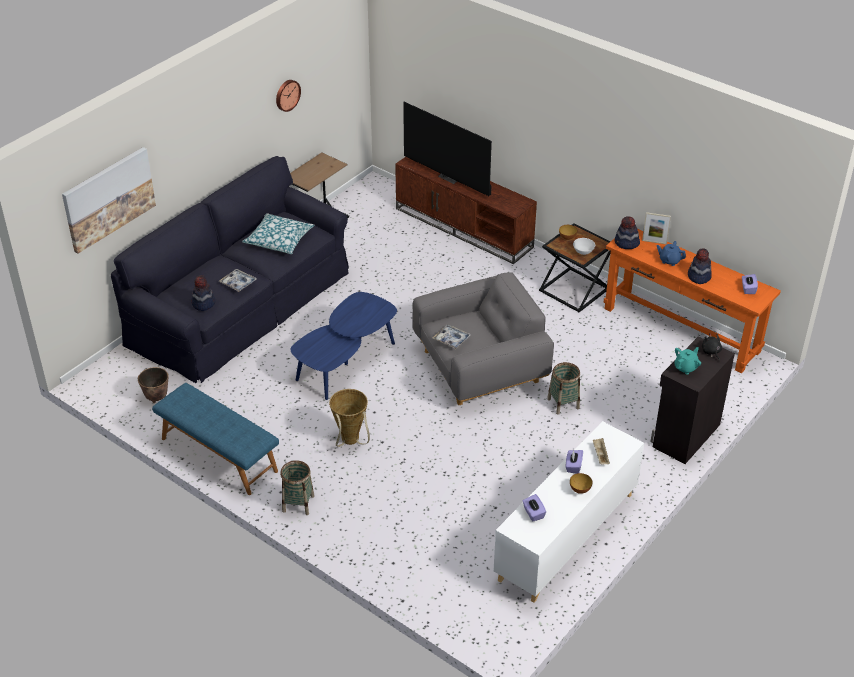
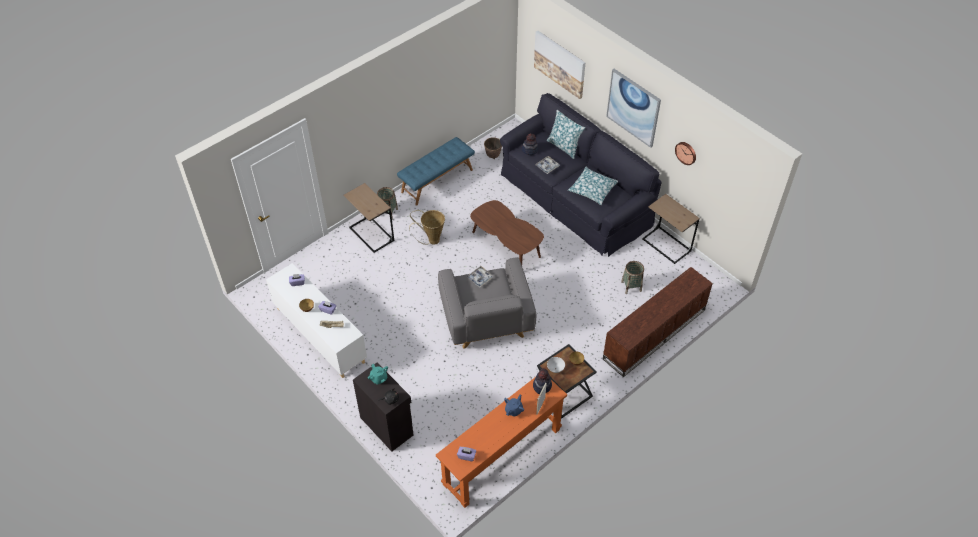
camera: 100 degrees right, 10 degrees up
(192, 272) = (564, 146): none -> pillow
(217, 123) = (633, 107): none -> picture
(346, 362) = (506, 245): blue coffee table -> brown coffee table
(349, 515) = (371, 234): none -> brown side table
(450, 177) = (668, 299): television -> none
(563, 403) = (438, 358): basket -> basket (631, 286)
(698, 276) = (489, 425): hat -> none

